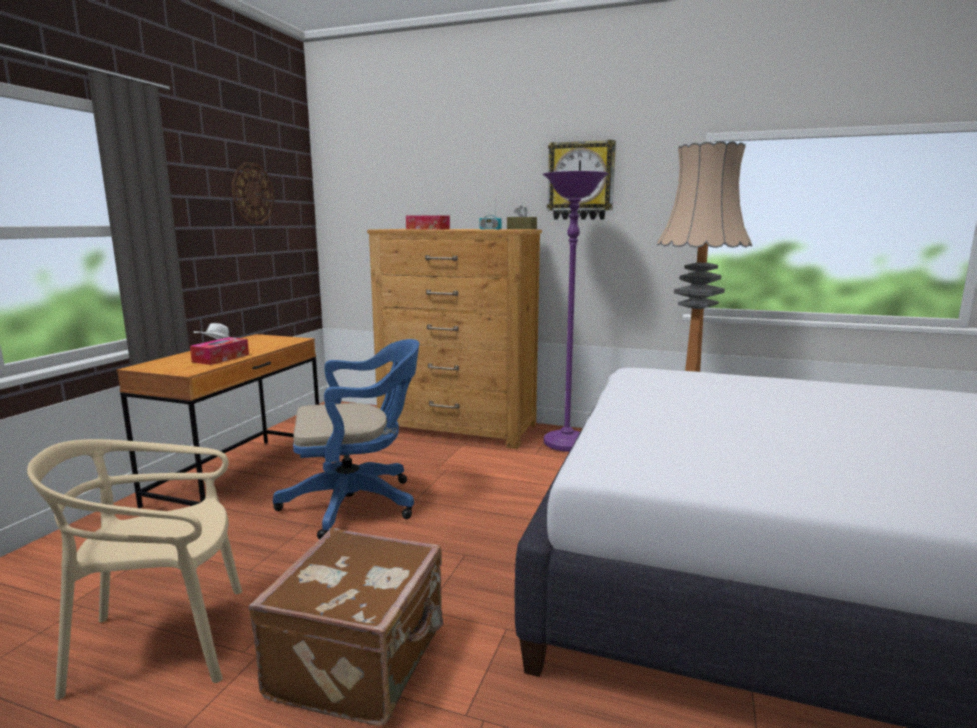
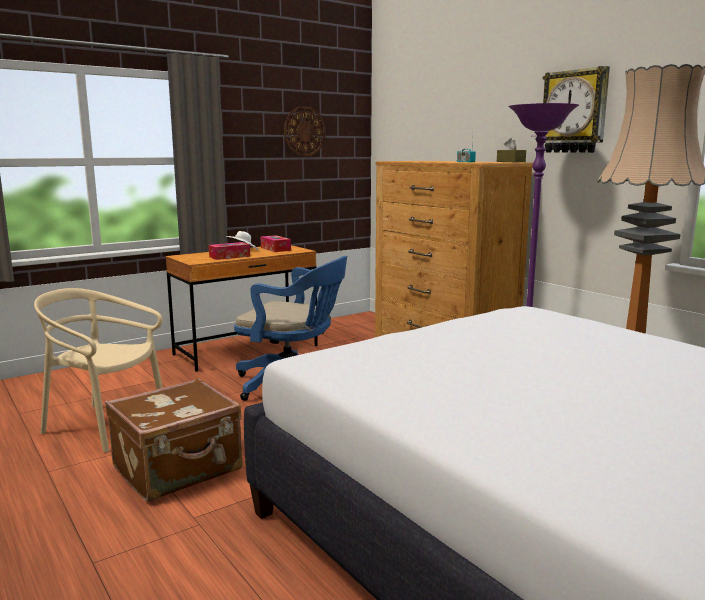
camera: 35 degrees right, 0 degrees up
(428, 229) = (424, 161): tissue box -> tissue box (275, 249)

